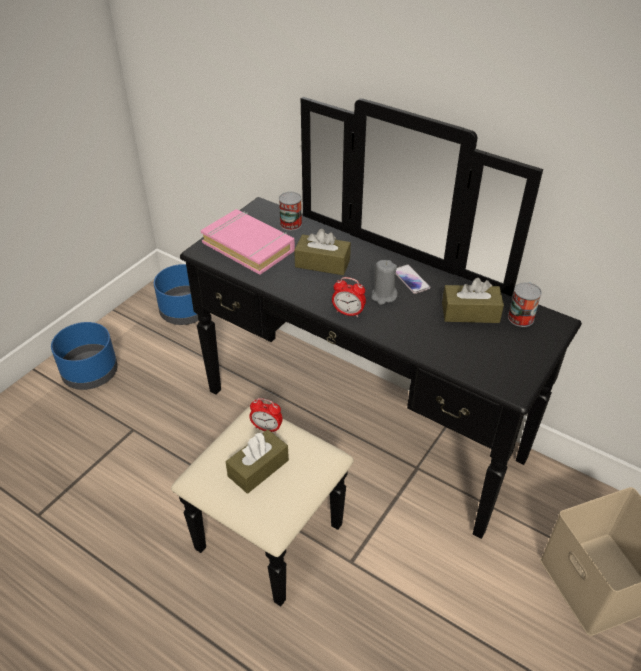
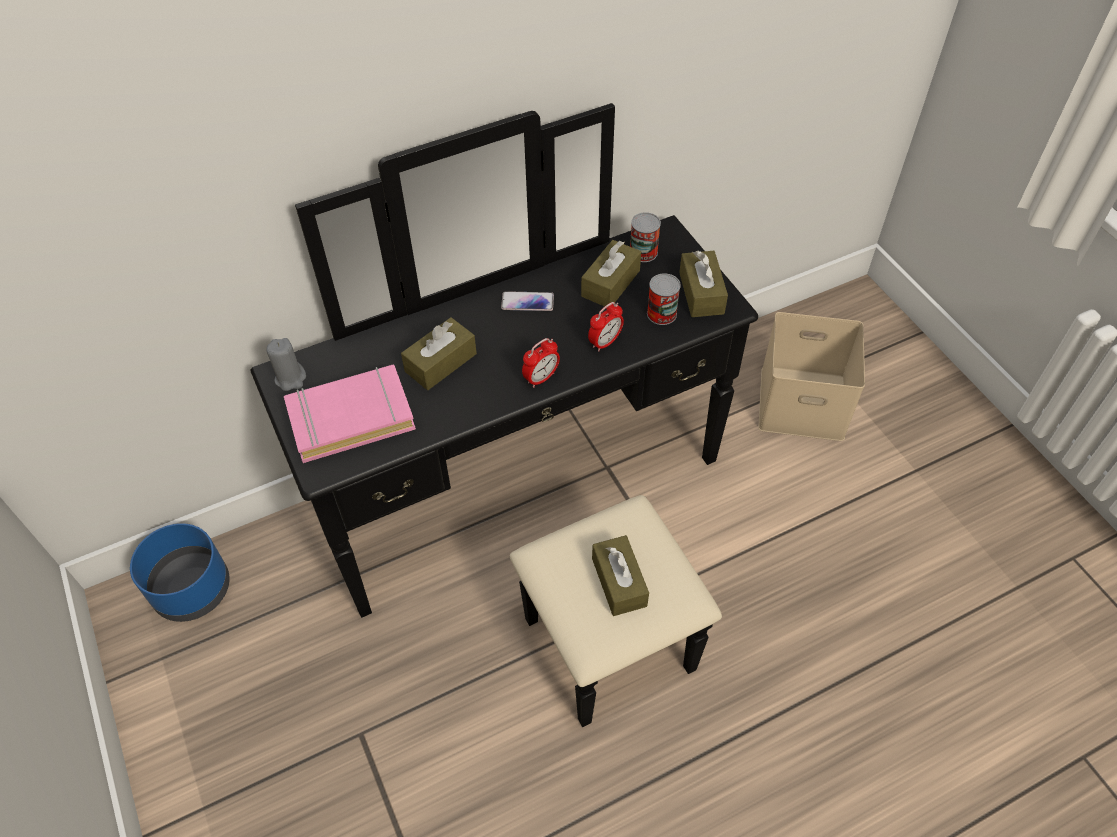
camera: 60 degrees left, 10 degrees up
(91, 373) = (215, 754): blue planter -> none
(267, 428) = (567, 551): alarm clock -> alarm clock (605, 342)
(291, 224) = (341, 359): can -> can (661, 313)
(383, 296) = (536, 337): grey candle -> grey candle (291, 378)
(512, 366) = (701, 293): none -> brown tissue box

